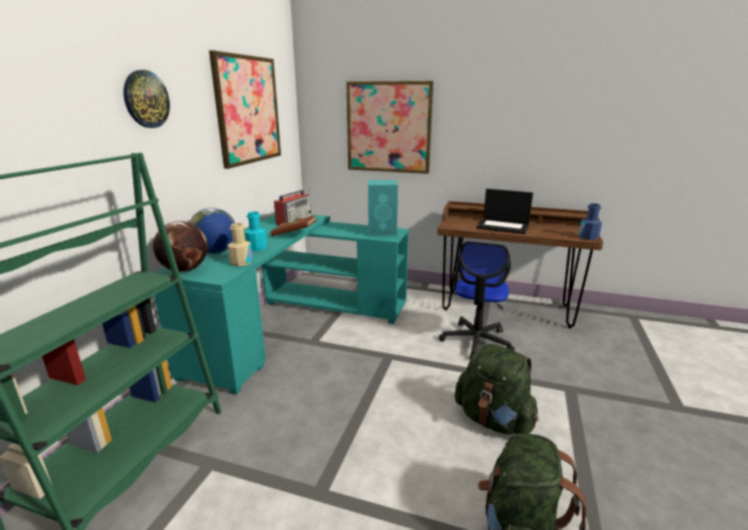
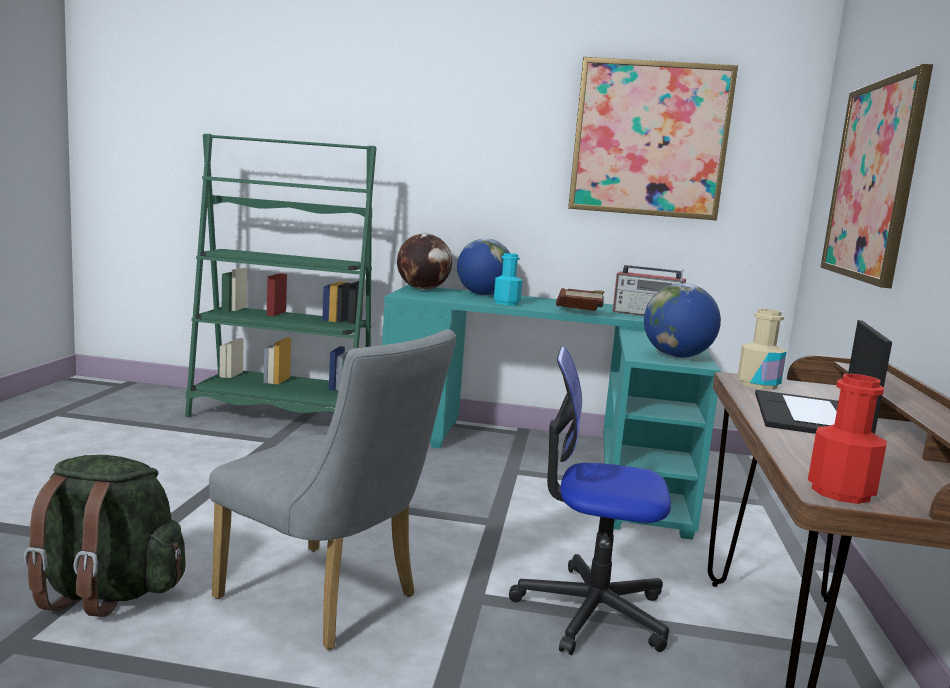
camera: 80 degrees right, 10 degrees down
(146, 99) = (463, 109): wall clock -> none
(241, 262) = (452, 299): beige bottle -> beige bottle (758, 385)
(383, 231) = (677, 356): turquoise speaker -> globe
(493, 420) = (329, 601): green backpack -> grey chair
(588, 237) = (840, 492): blue bottle -> red bottle

